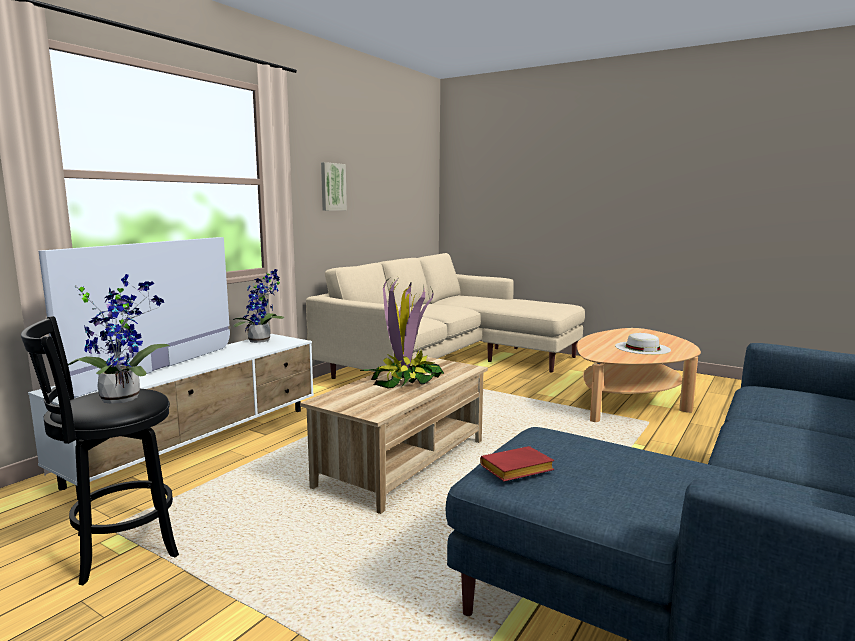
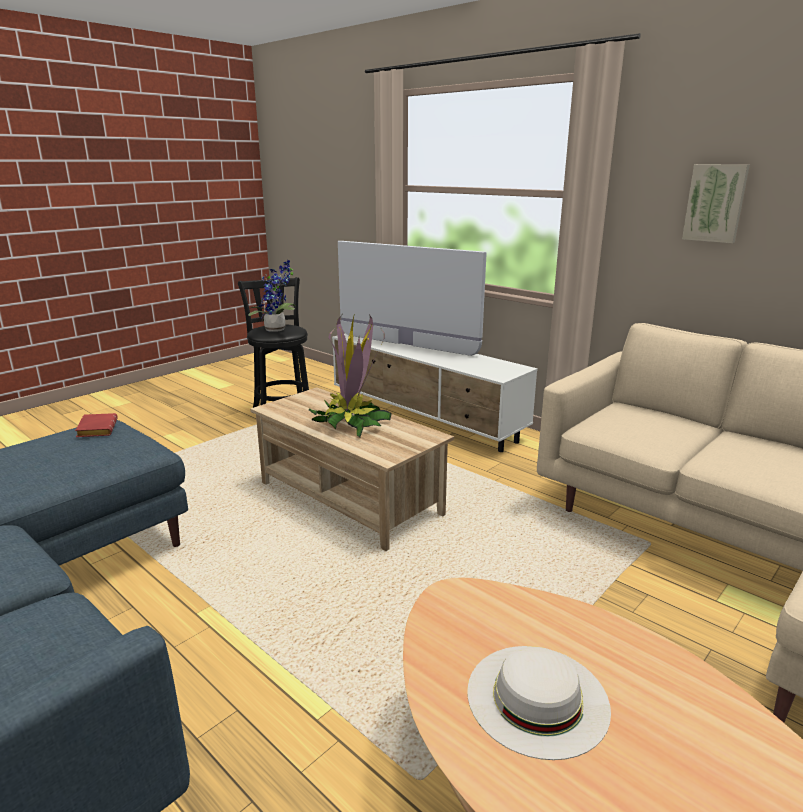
camera: 100 degrees right, 10 degrees up
(262, 341) = (501, 366): potted plant -> none

